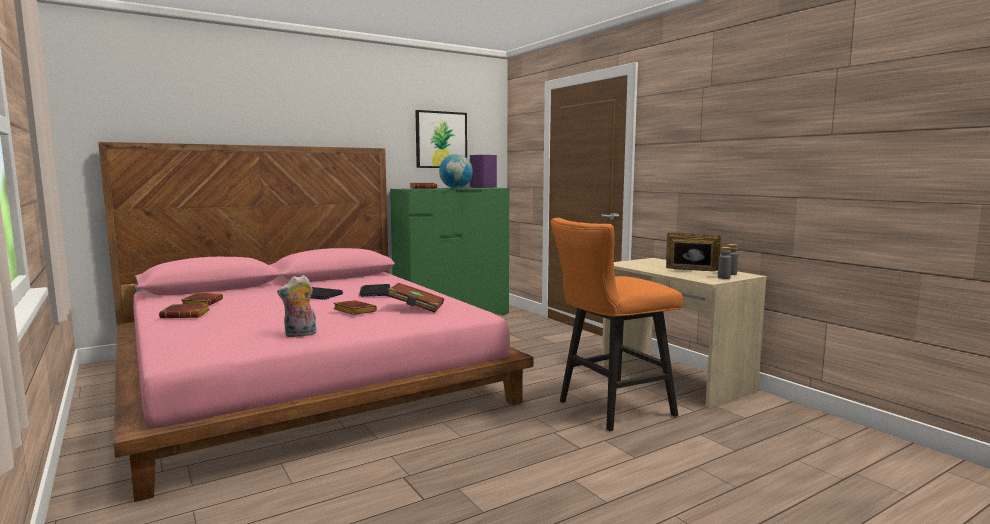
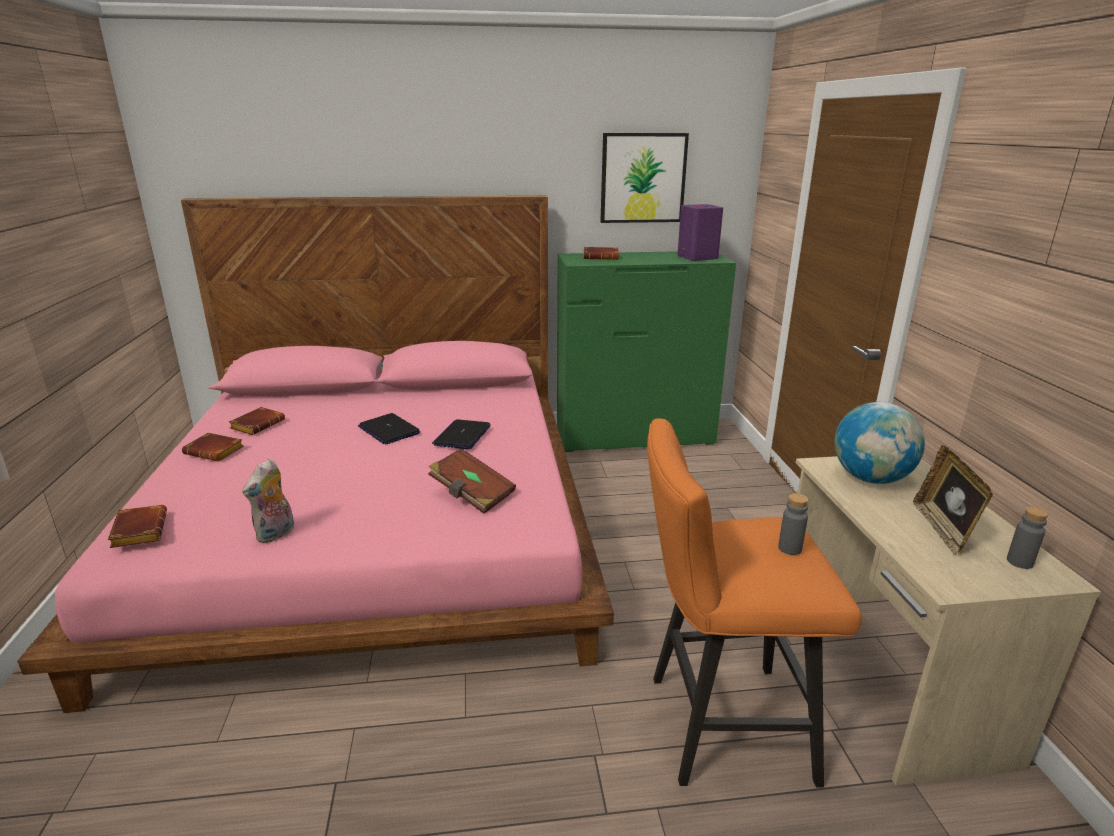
camera: 25 degrees right, 15 degrees up
(300, 335) = (276, 534): plush toy -> plush toy turned 60 degrees counterclockwise
(353, 311) = (391, 484): brown book -> brown book (138, 531)
(456, 188) = (649, 260): globe -> globe (870, 478)
(691, 271) = (943, 529): picture frame -> picture frame turned 135 degrees counterclockwise
(723, 277) = (989, 578): grey bottle -> grey bottle (789, 548)

